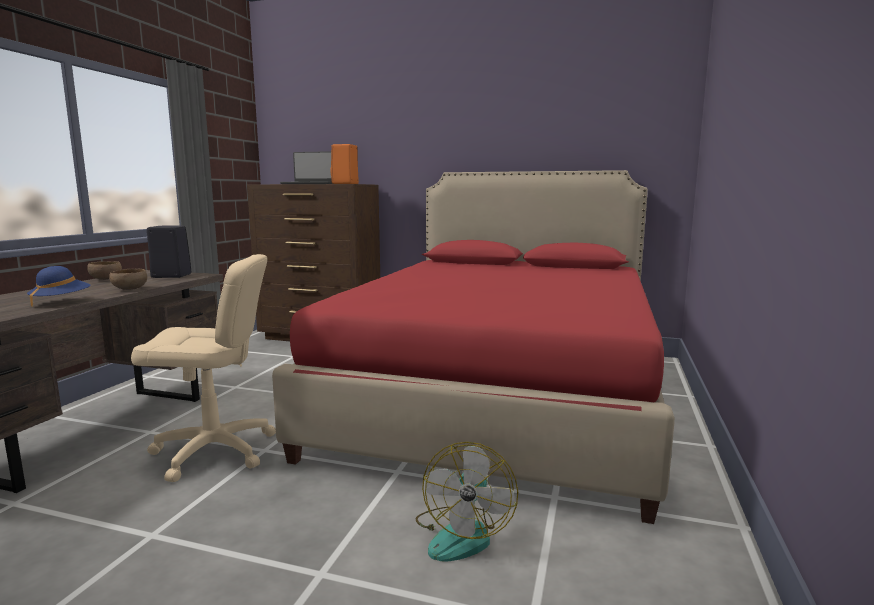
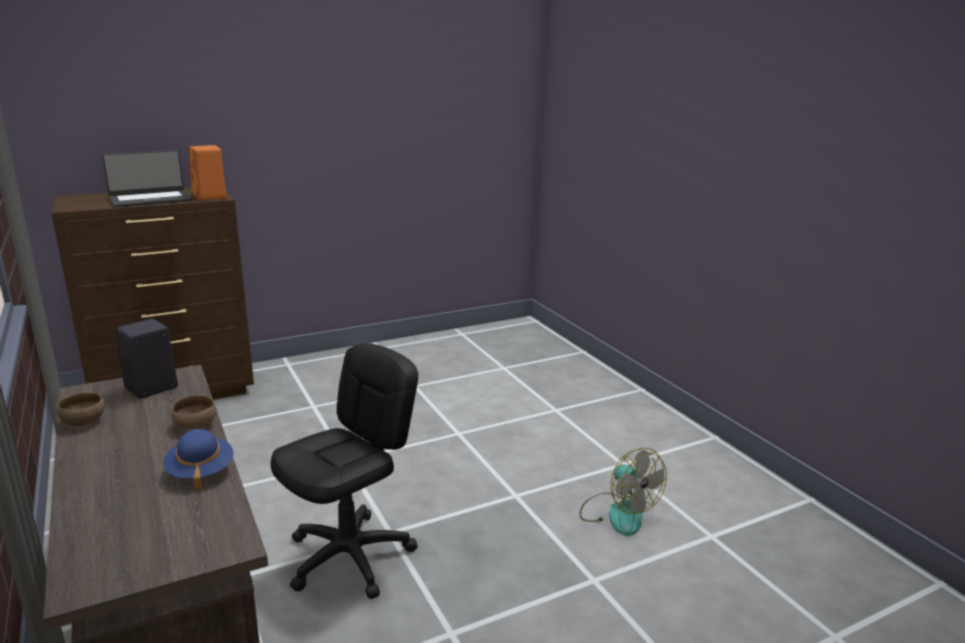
camera: 45 degrees left, 10 degrees up
(214, 451) = (350, 556): beige office chair -> black office chair
(500, 396) = (474, 400): red bed -> none

